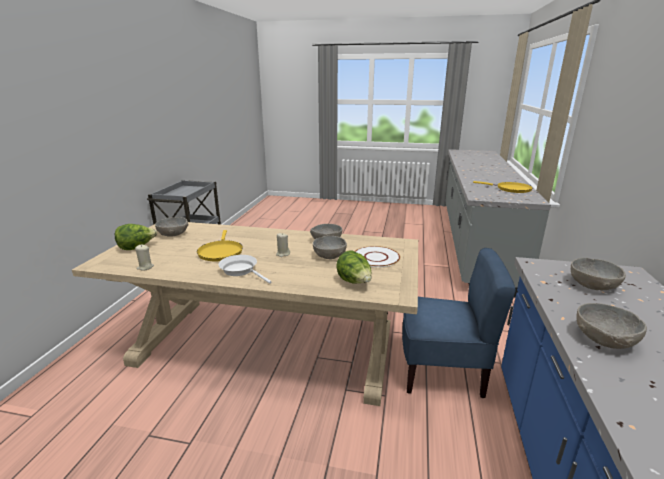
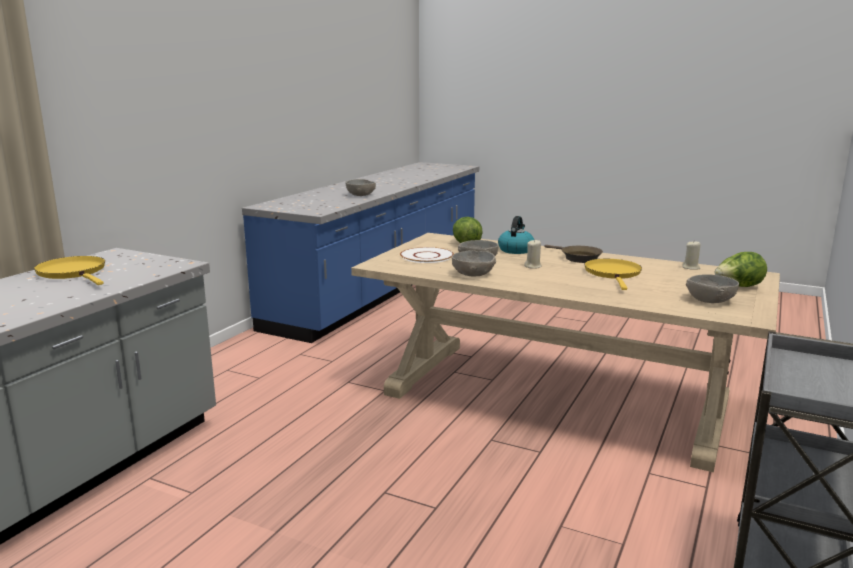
camera: 165 degrees left, 5 degrees down
(241, 270) = (578, 258): white frying pan -> brown frying pan
(300, 277) = (516, 250): none -> kettle
(442, 371) = (366, 355): blue chair -> none
(592, 285) = (309, 204): grey bowl -> none

